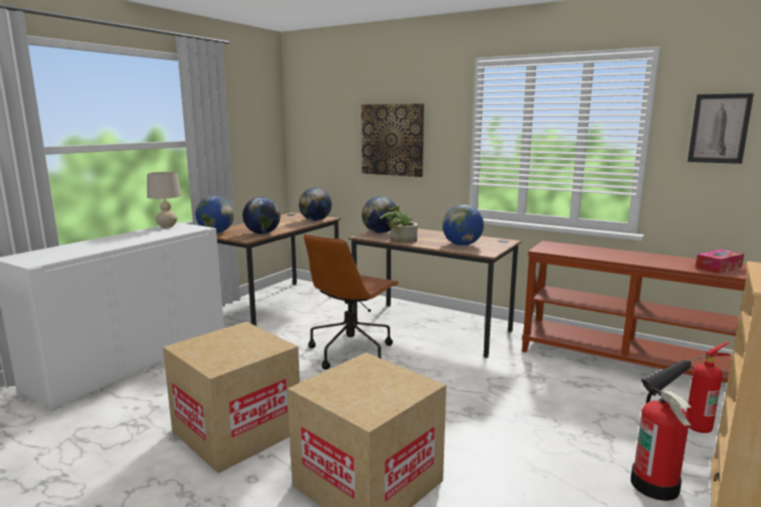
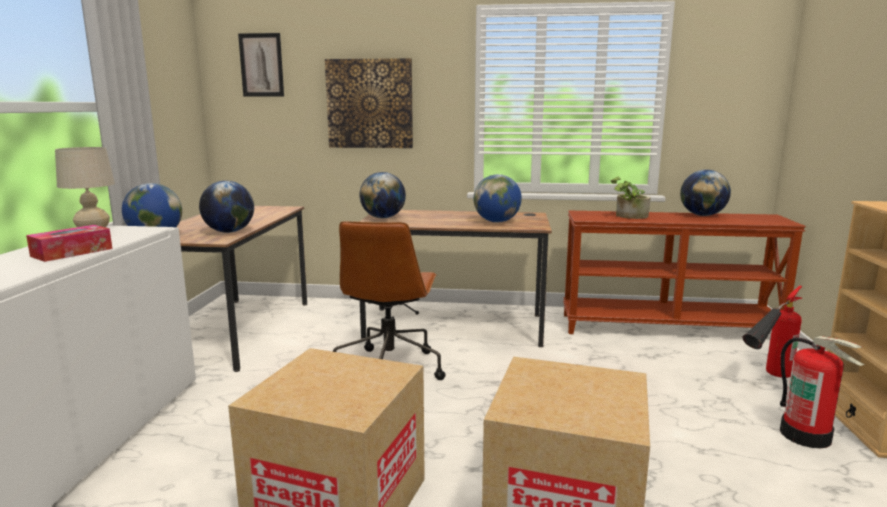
camera: 25 degrees left, 0 degrees up
(315, 220) = (276, 211): globe -> globe (702, 215)
(399, 240) = (421, 223): potted plant -> potted plant (628, 216)
(718, 268) = (752, 219): tissue box -> tissue box (72, 252)
(719, 128) = (729, 85): picture -> picture (261, 65)

